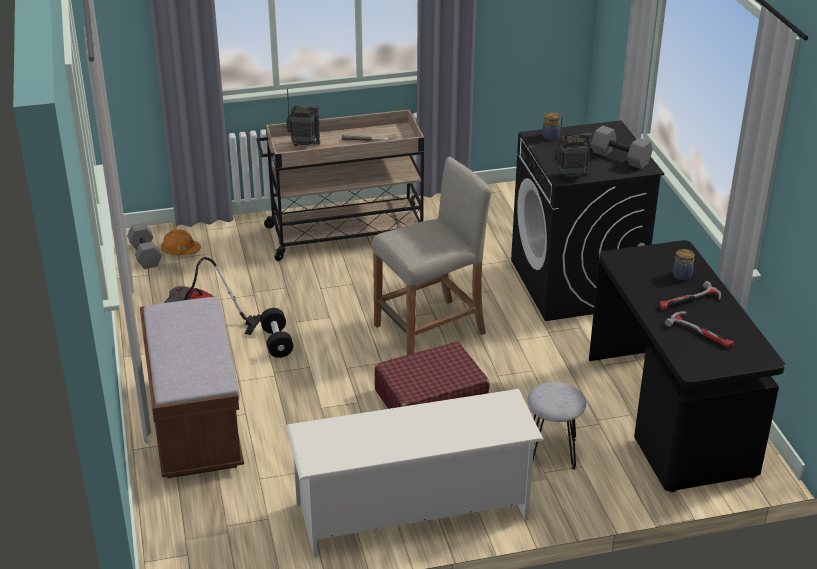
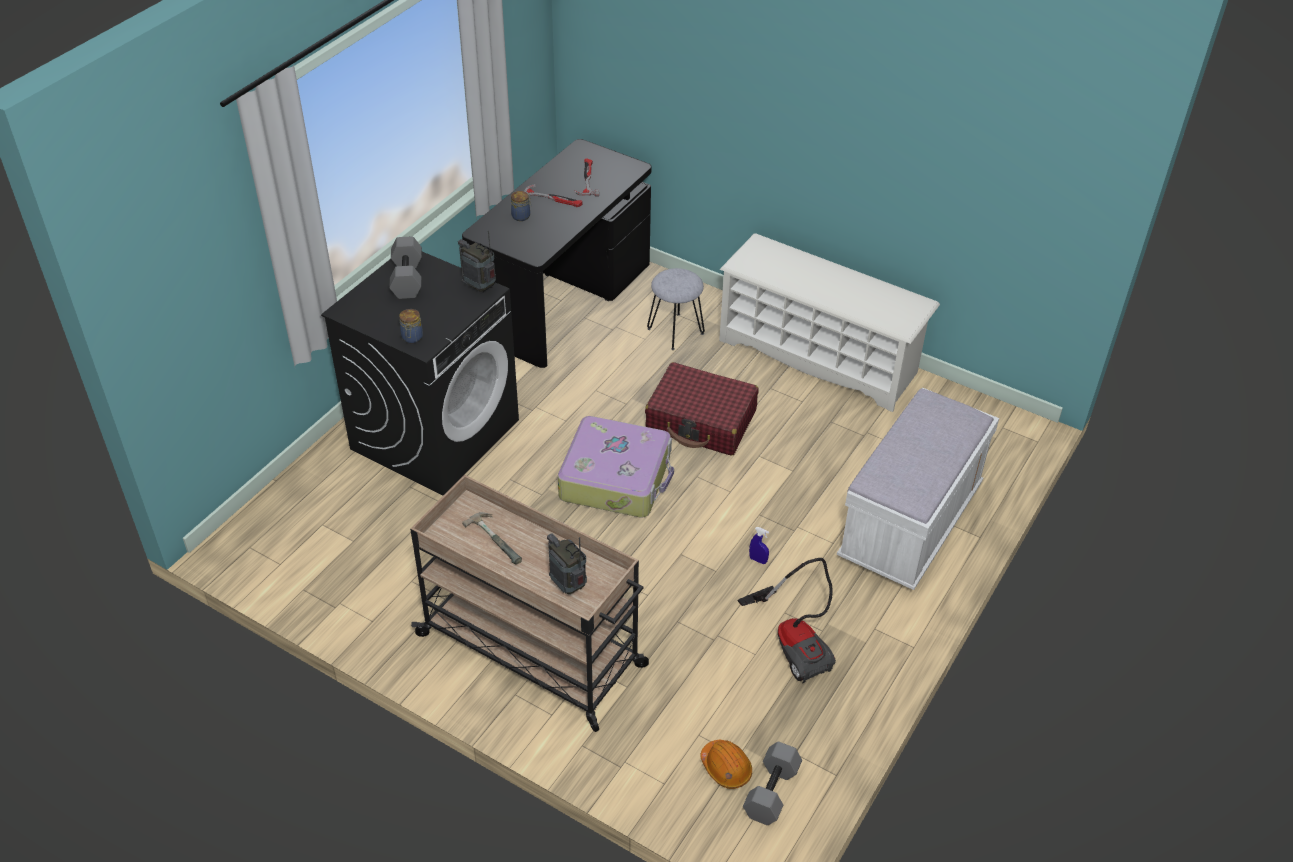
camera: 135 degrees left, 10 degrees up
(195, 425) = (910, 524): brown bench -> white bench
(277, 342) = (758, 560): black dumbbell -> blue spray bottle
(430, 330) = (616, 478): beige stool -> suitcase

